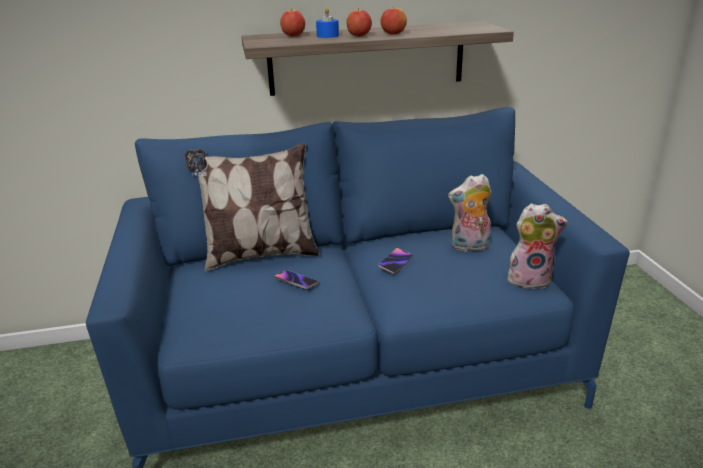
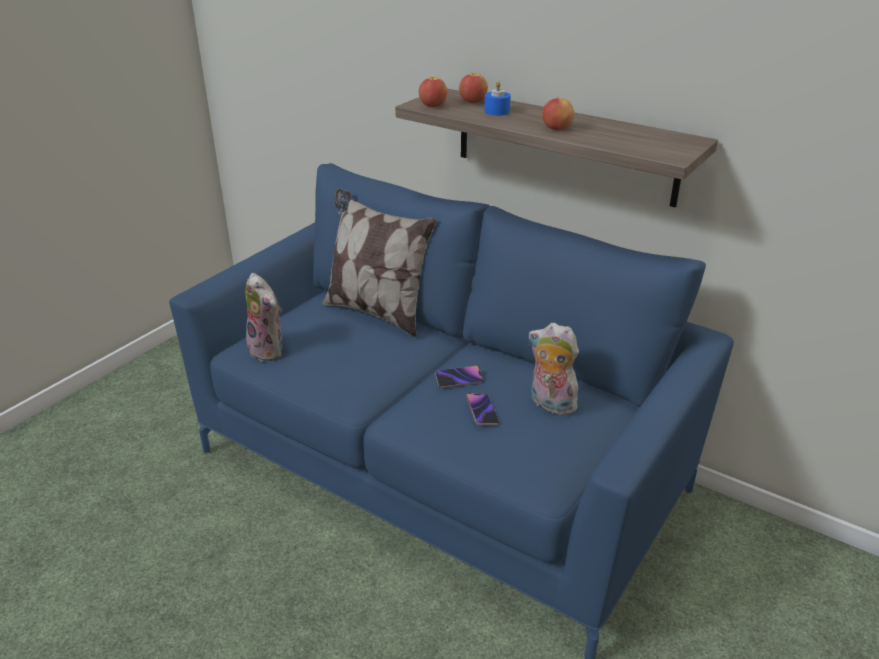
camera: 45 degrees right, 5 degrees up
(296, 282) = (360, 349): phone -> phone (482, 411)
(359, 36) = (520, 121): apple -> apple (433, 106)
(530, 279) = (549, 468): plush toy -> plush toy (269, 350)

